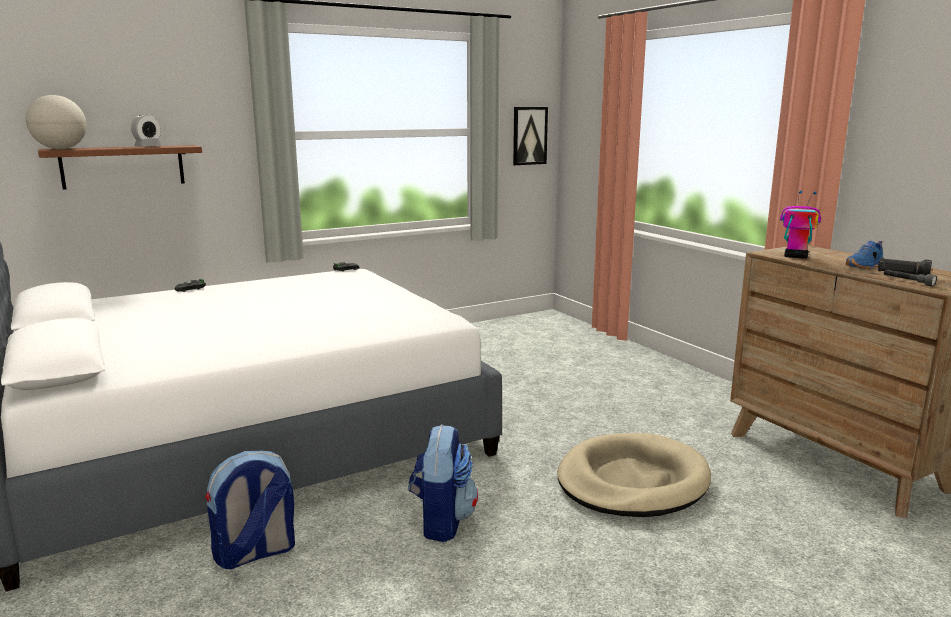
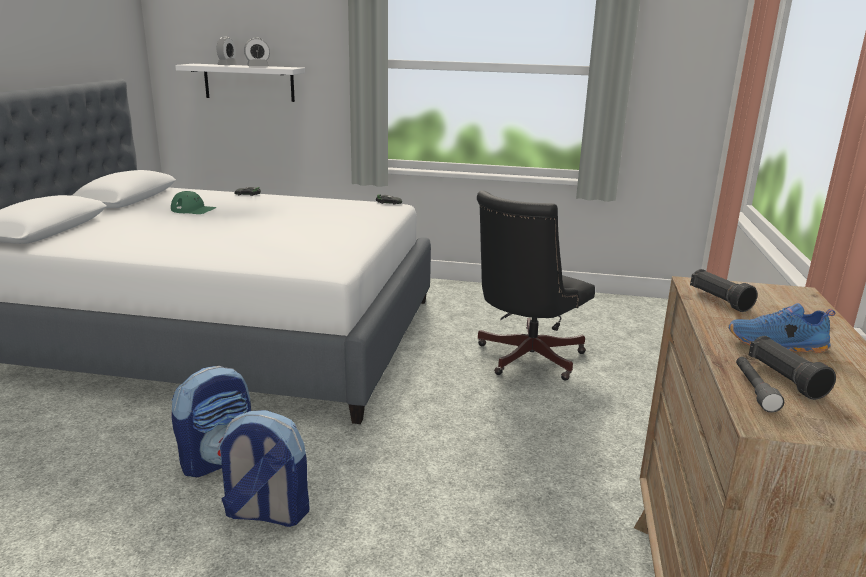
camera: 40 degrees right, 5 degrees up
(60, 149) = (197, 64): globe -> none
(105, 148) = (227, 65): none -> alarm clock
(123, 166) = (249, 82): brown shelf -> white shelf
(178, 312) = (194, 210): none -> green cap
(255, 553) = (87, 417): backpack -> backpack (266, 513)
(521, 375) = (525, 359): none -> black office chair
(529, 136) = (684, 80): picture -> none
(632, 481) = (425, 513): beige dog bed -> none
(795, 257) = (719, 300): toy robot -> black flashlight

